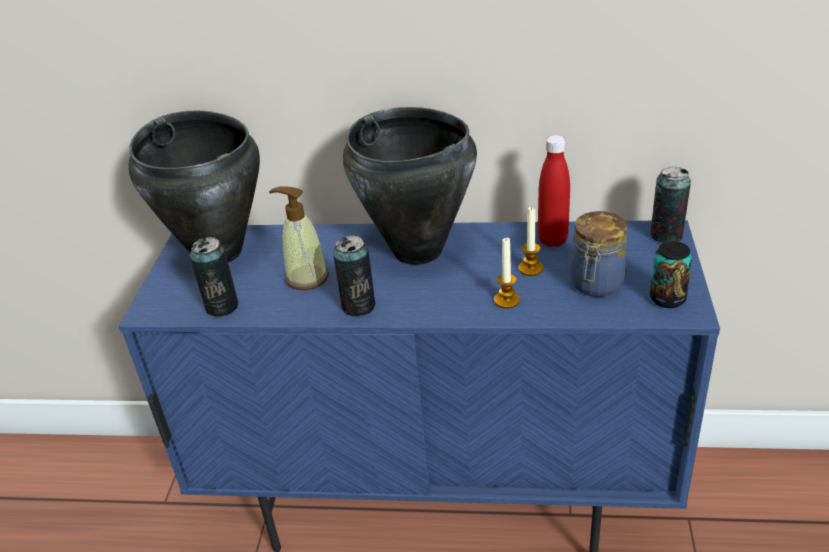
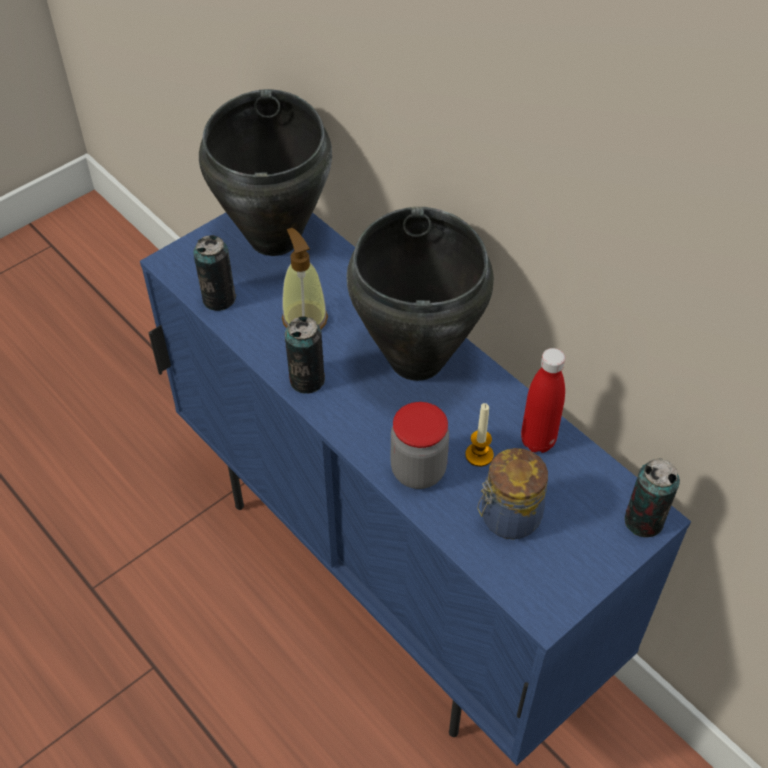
camera: 40 degrees right, 15 degrees up
(506, 300) = (418, 470): candle -> jar
(667, 299) = (545, 584): can -> none

